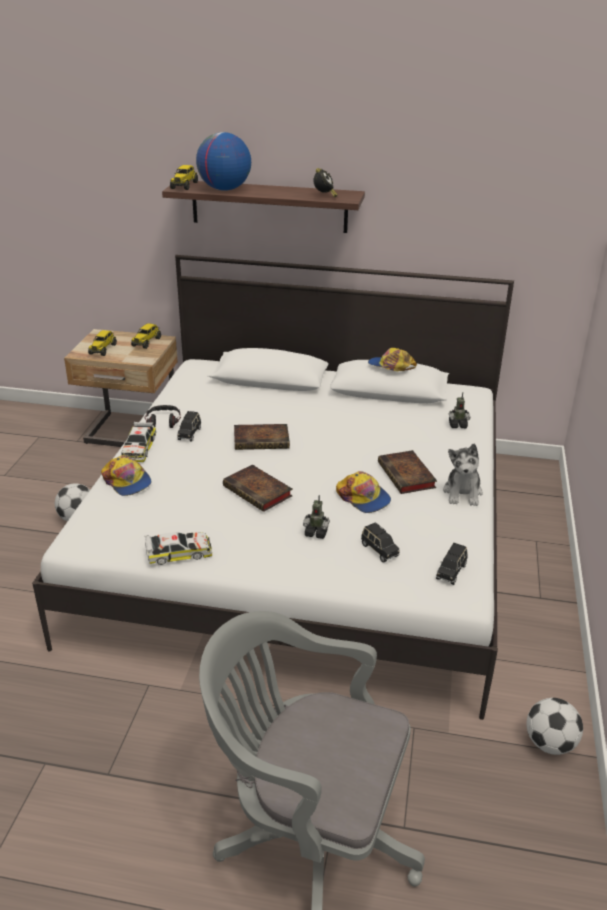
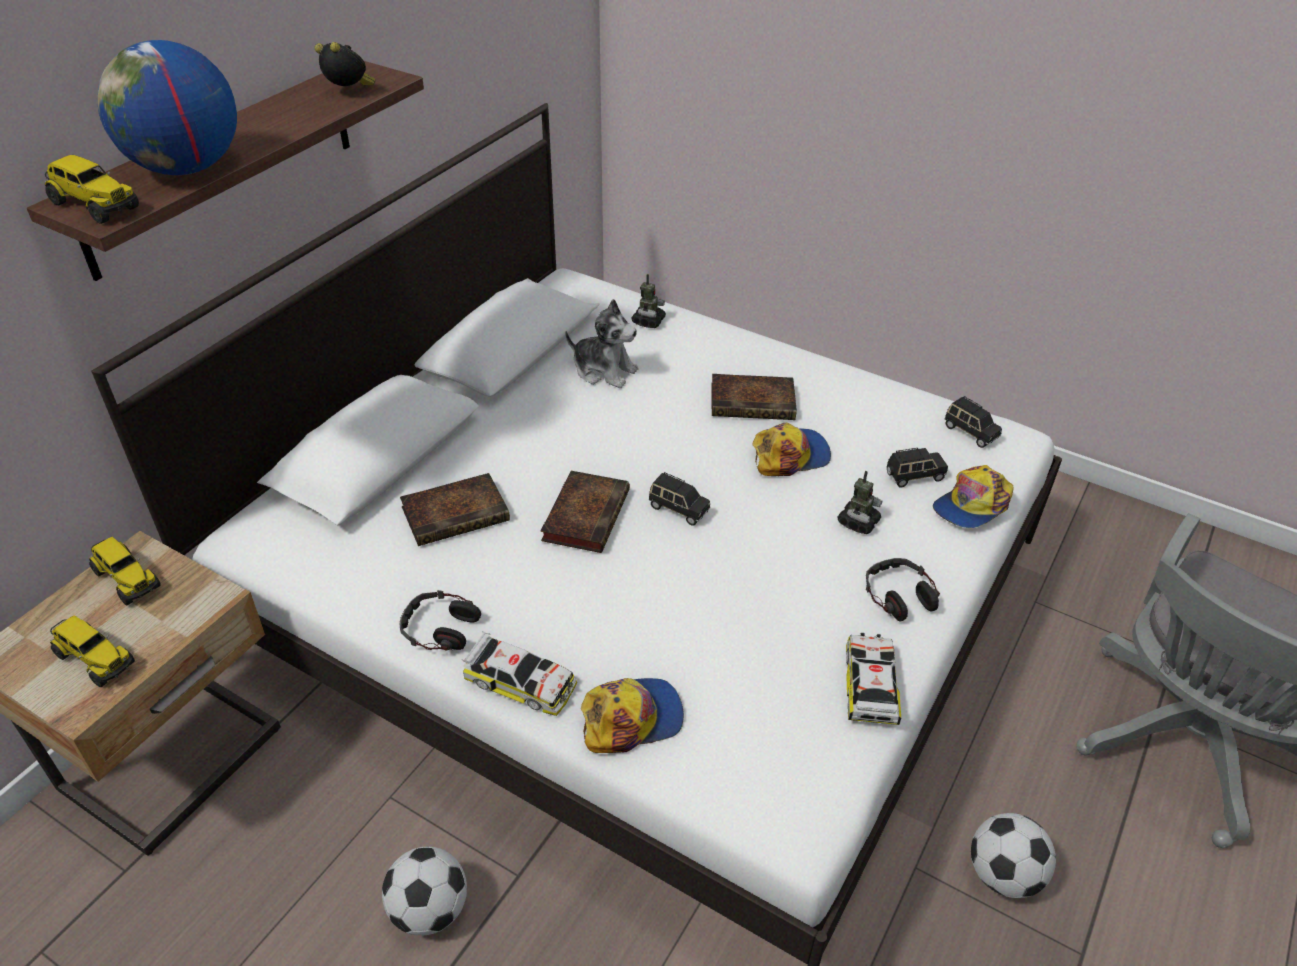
camera: 70 degrees left, 10 degrees up
(189, 434) = (510, 600): black toy car -> black toy car (678, 509)
(258, 556) = (898, 595): none -> headphones
(259, 492) = (740, 554): book -> book (457, 513)
(390, 366) = (510, 312): cap -> cap (972, 505)
(463, 493) = (810, 370): plush toy -> plush toy (604, 370)
(549, 743) = (1069, 506): football -> football (1002, 874)

